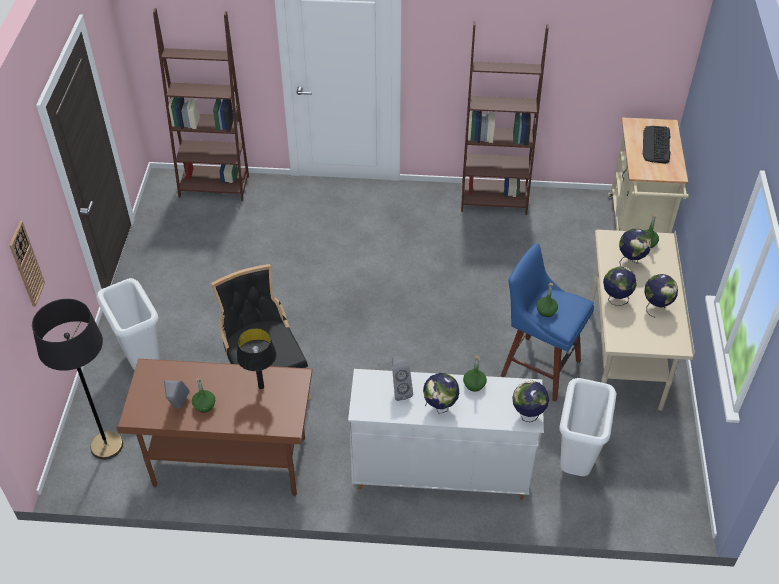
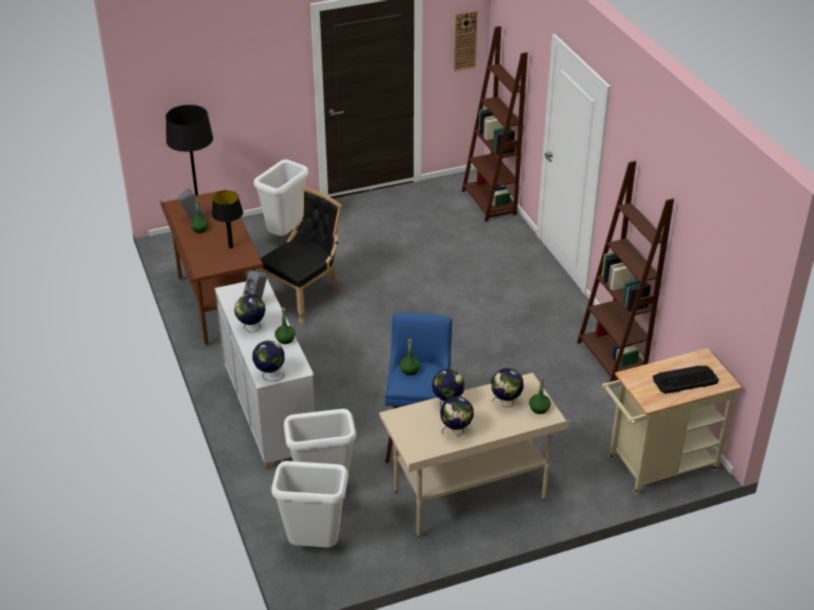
camera: 65 degrees right, 10 degrees down
(26, 264) = (226, 86): wall clock -> wall clock (465, 40)
(644, 495) = (313, 546): none -> white trash can

